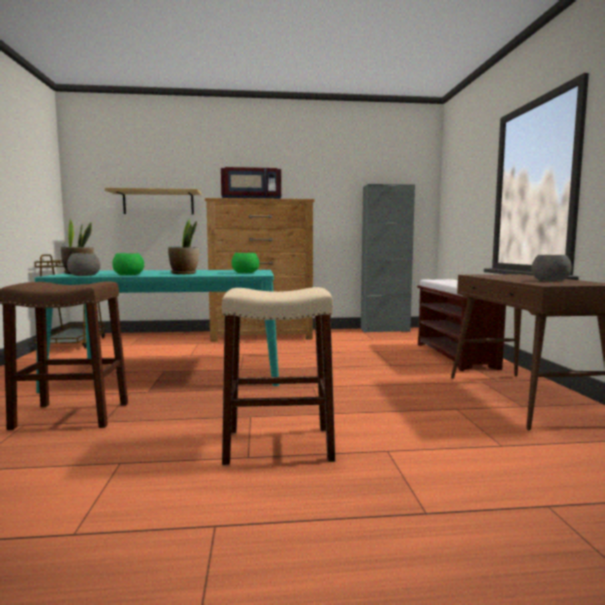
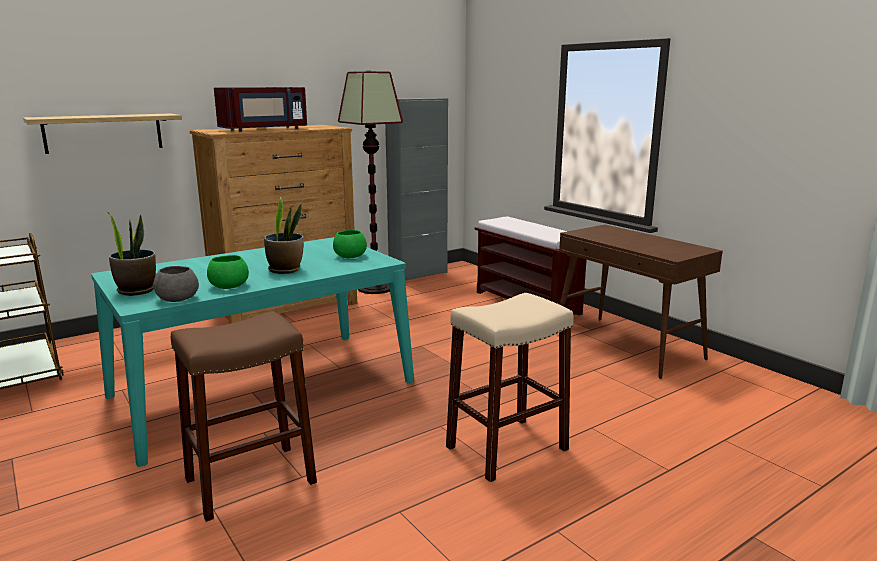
camera: 30 degrees left, 10 degrees up
(339, 333) = (375, 288): none -> floor lamp
(550, 280) = (659, 245): grey bowl -> none

